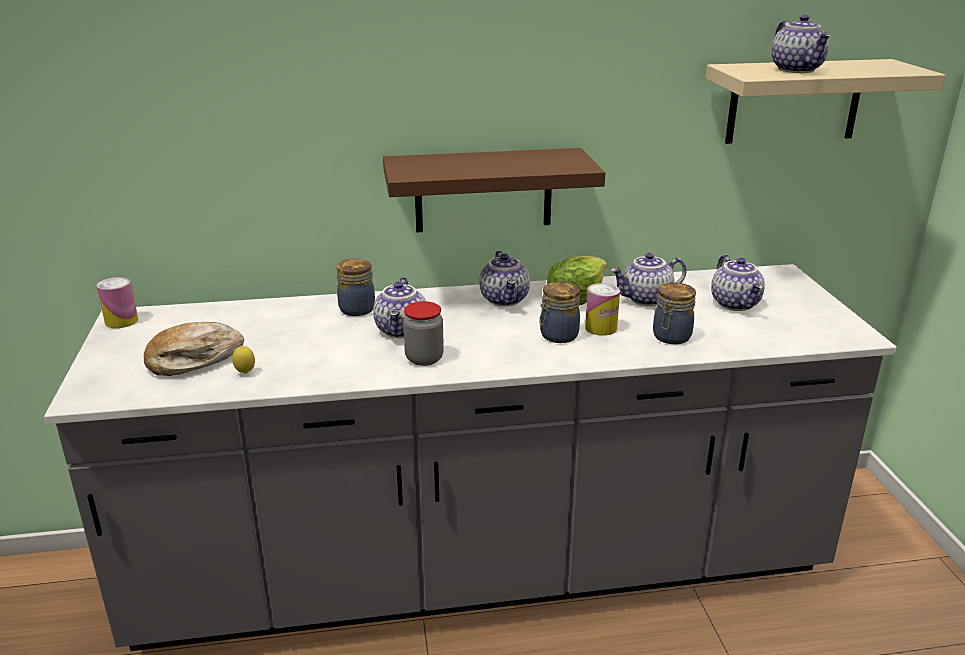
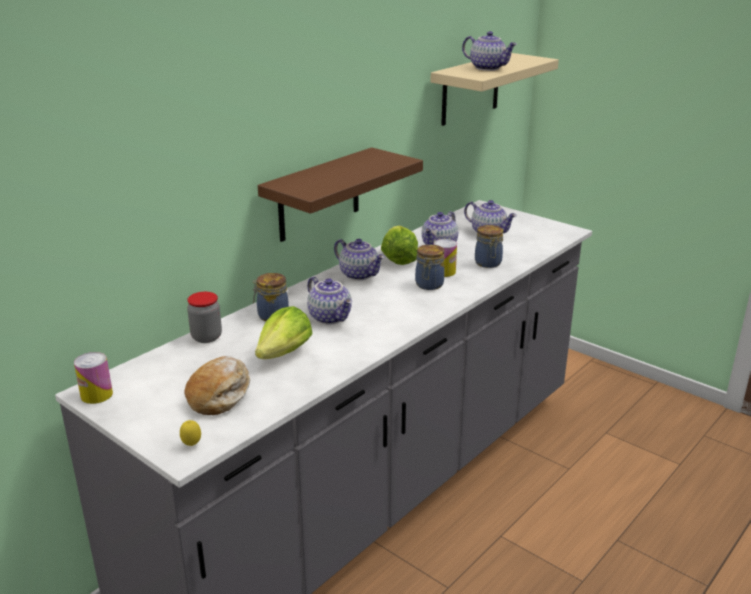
camera: 40 degrees left, 0 degrees up
(245, 373) = (277, 386): lemon -> lemon (191, 445)
(304, 347) = (284, 353): none -> lettuce
(424, 358) = (377, 328): jar -> jar (206, 337)

